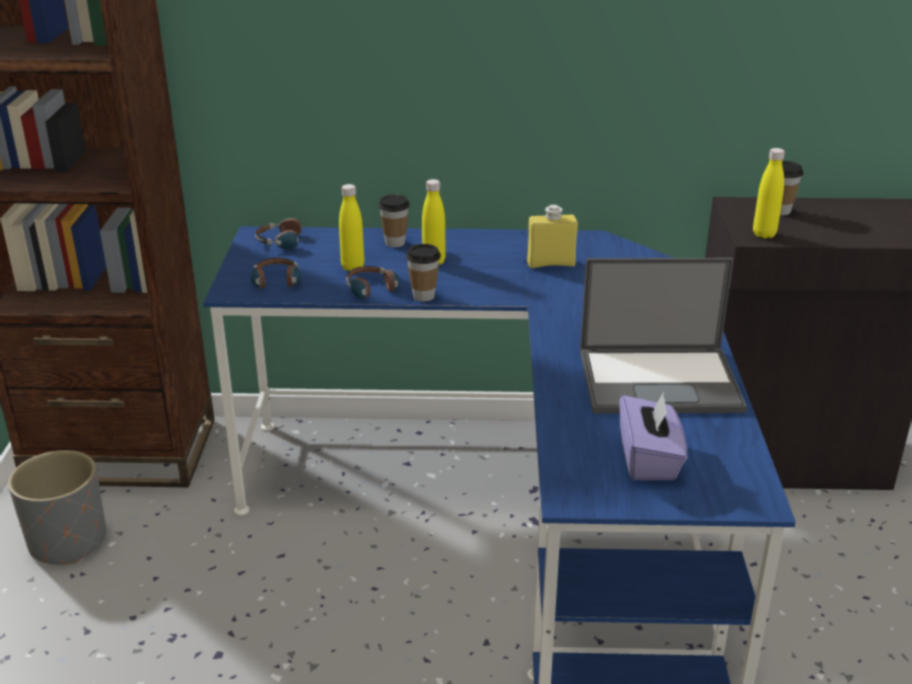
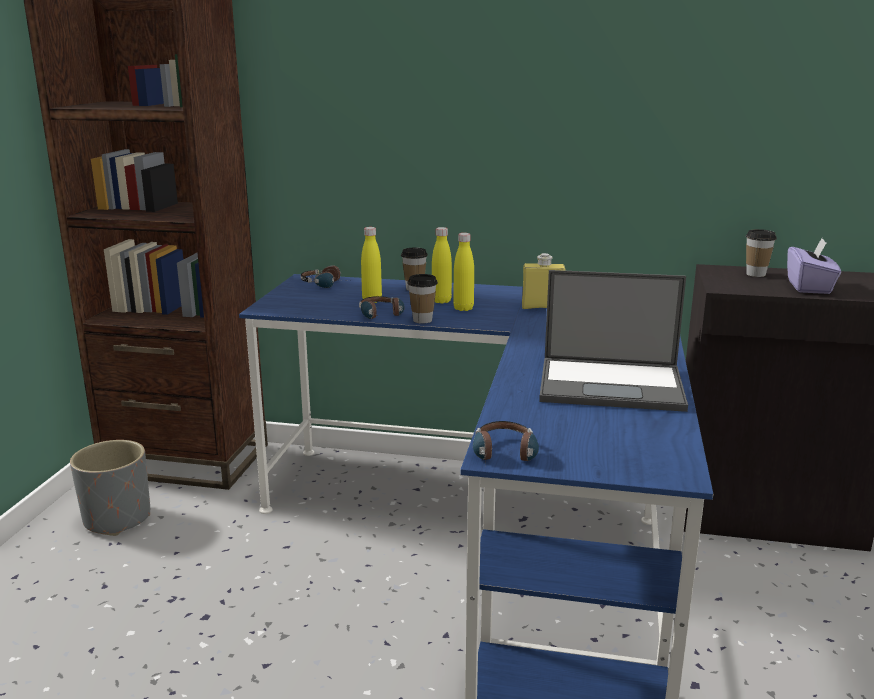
camera: 10 degrees right, 10 degrees down
(277, 285) = (304, 307): headphones -> headphones (505, 457)
(649, 459) = (580, 436): purple tissue box -> purple tissue box (809, 287)
(764, 234) = (735, 287): yellow bottle -> yellow bottle (463, 308)

